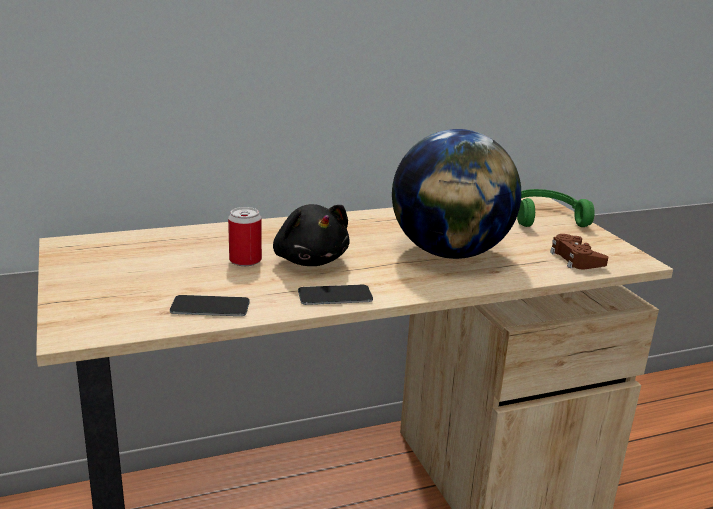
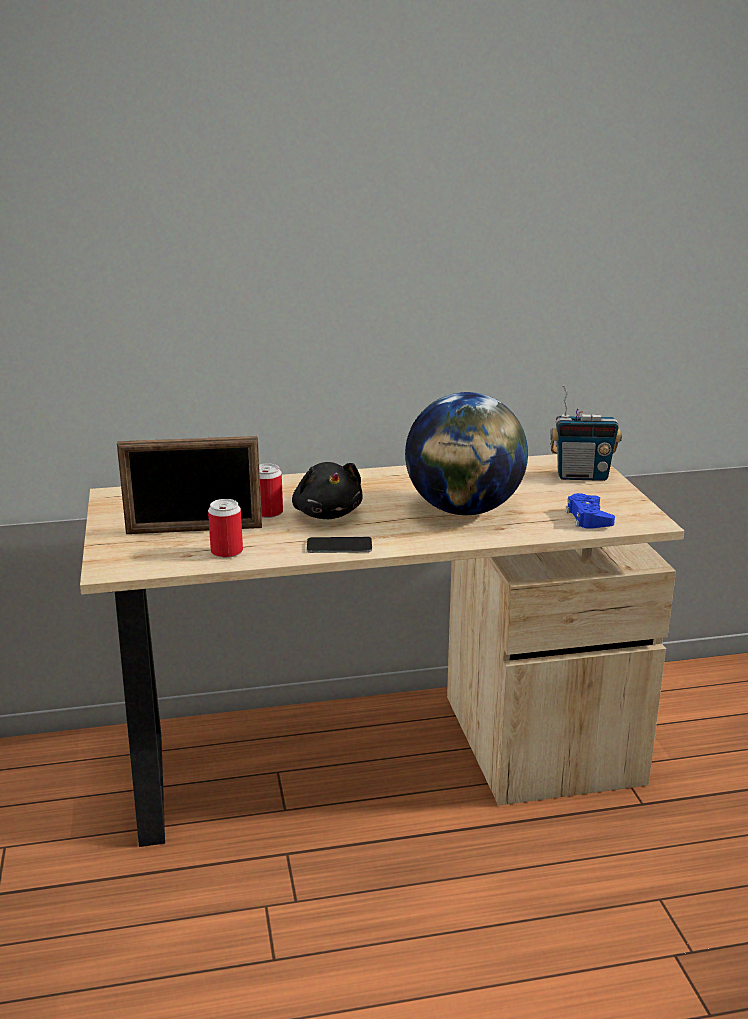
camera: 10 degrees right, 0 degrees up
(167, 282) = (194, 530): none -> picture frame
(210, 307) = (227, 552): phone -> can
(545, 217) = (582, 476): green headphones -> radio
(575, 258) = (588, 518): brown game controller -> blue game controller

